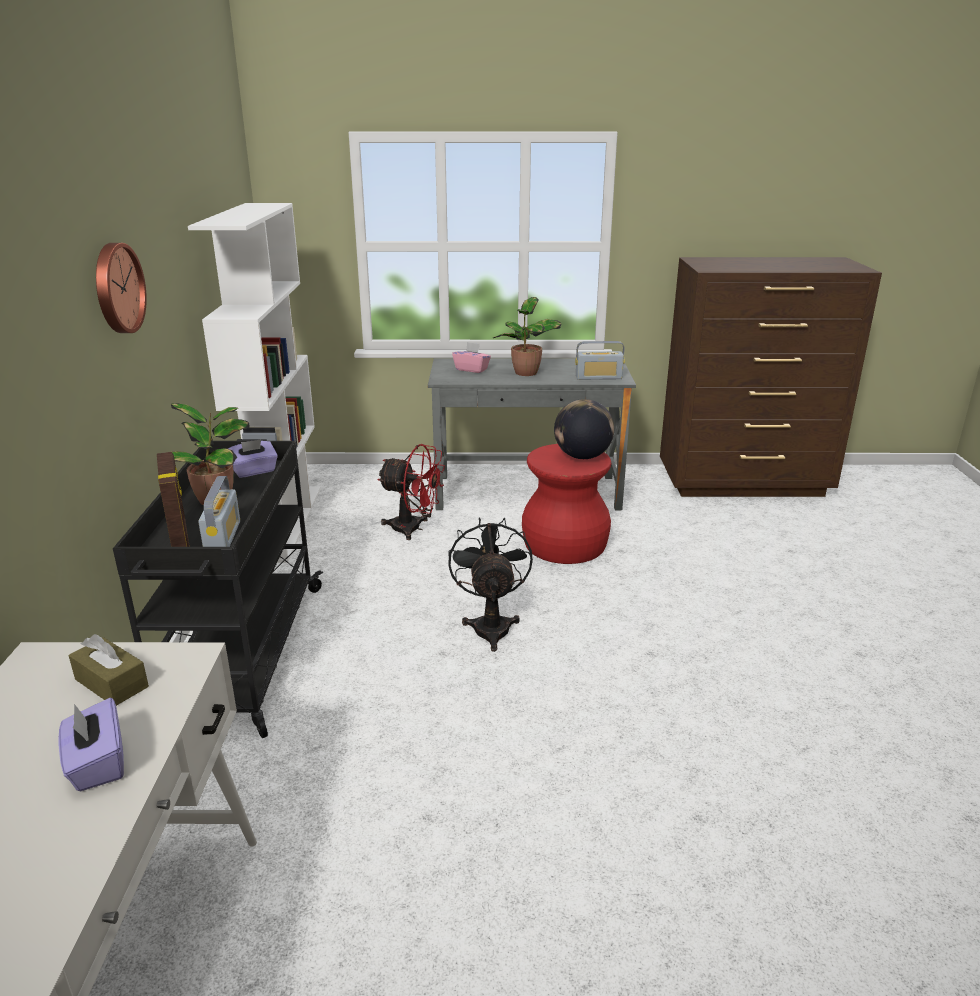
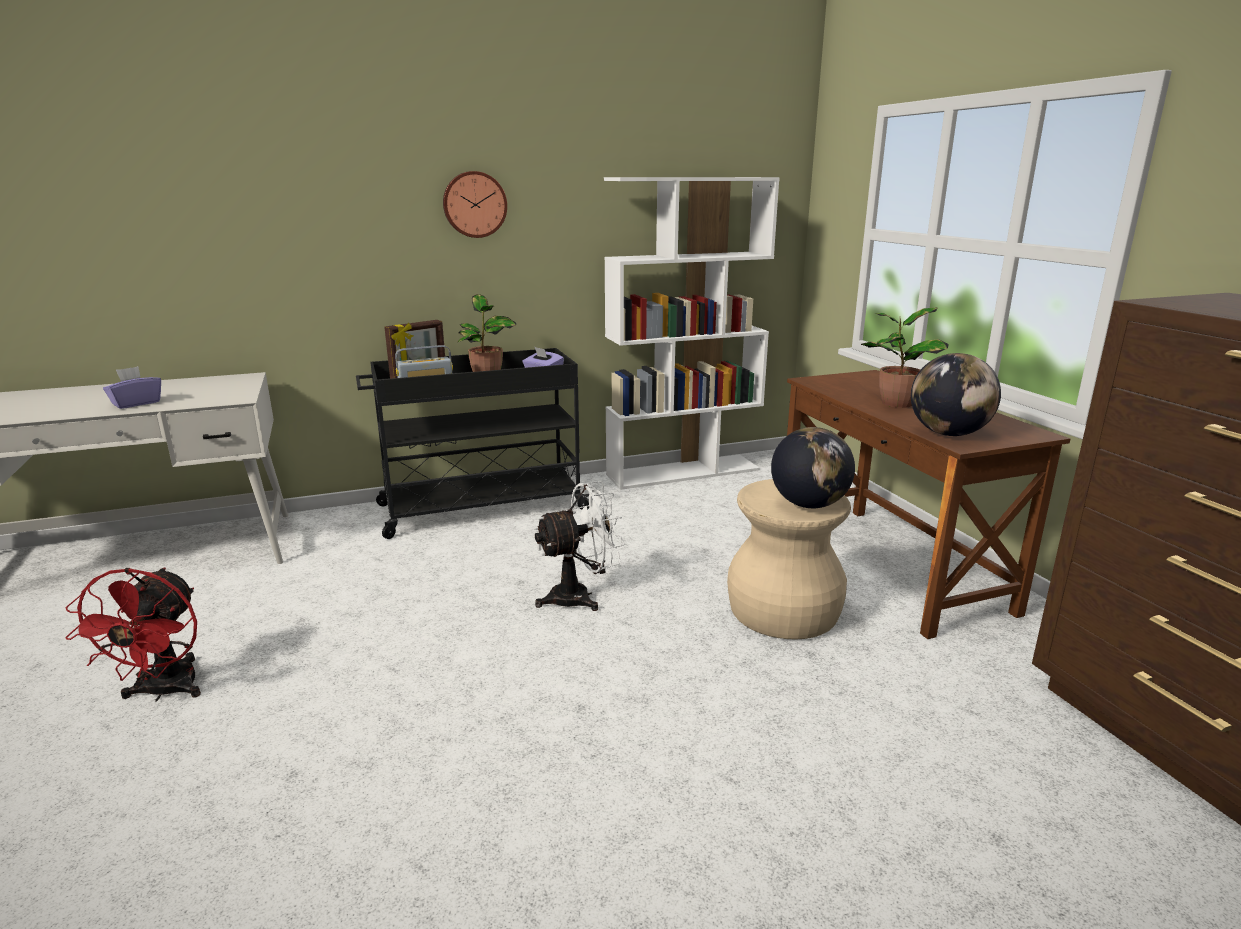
camera: 70 degrees right, 5 degrees down
(111, 683) = (215, 392): brown tissue box -> none
(414, 529) = (729, 524): red fan -> red fan (164, 692)
(471, 369) = (864, 384): pink tissue box -> none
(491, 625) = (580, 596): black fan -> white fan
(527, 492) = (889, 566): grey desk -> brown desk
(564, 545) = (781, 611): red stool -> beige stool
(598, 377) = (948, 434): radio -> globe

